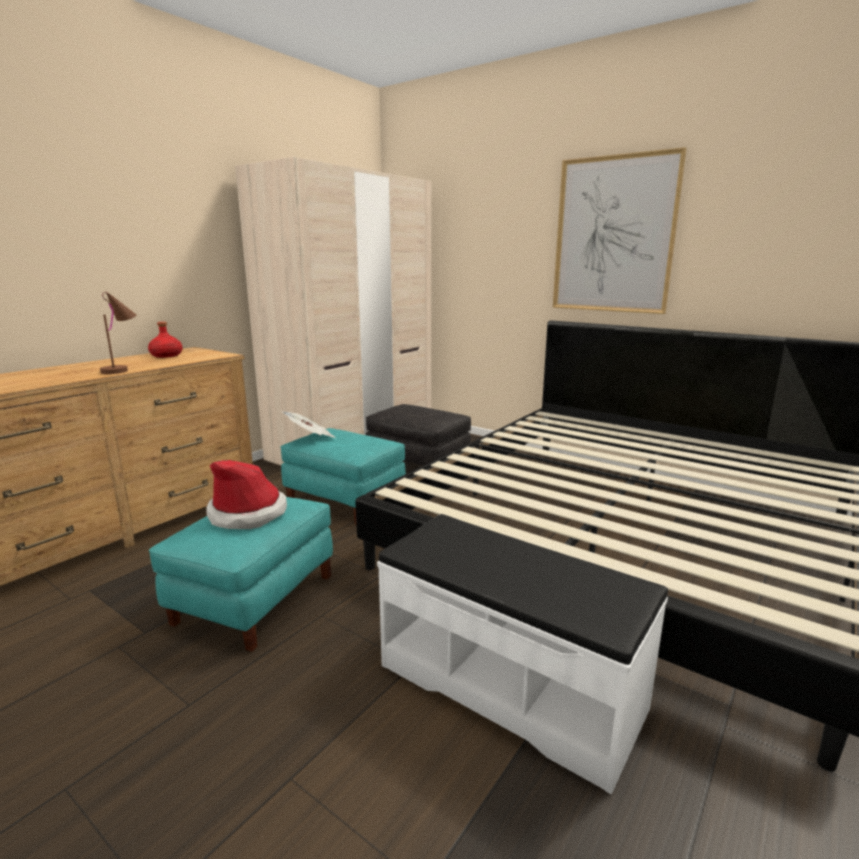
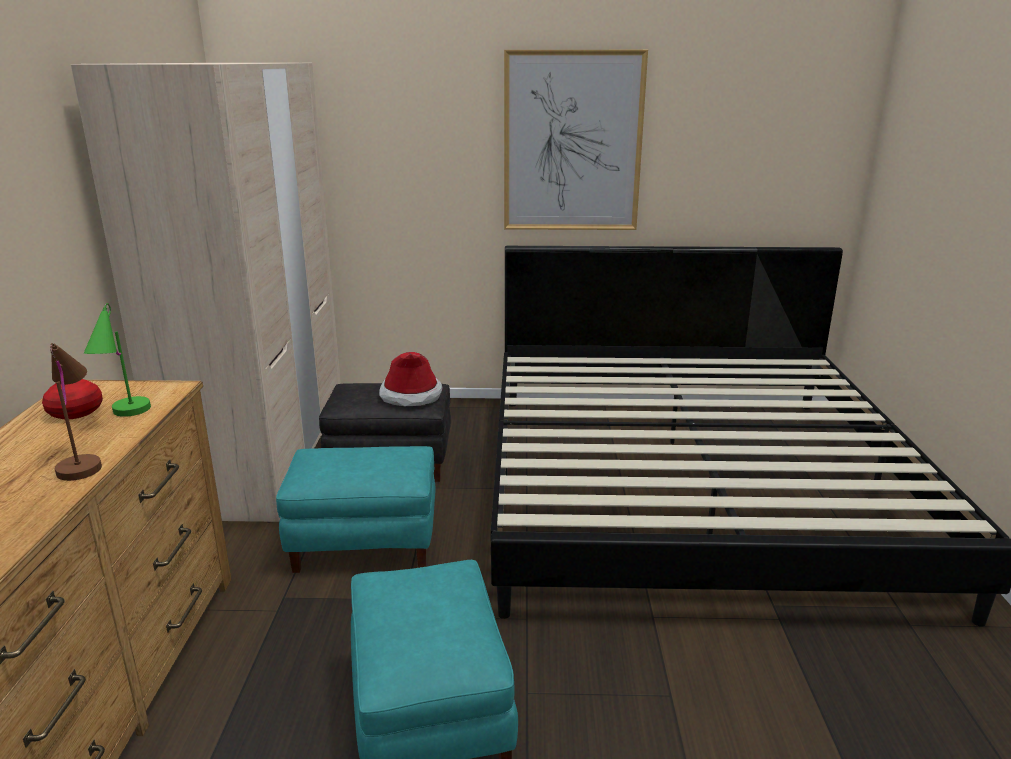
camera: 35 degrees left, 5 degrees up
(179, 360) = (125, 416): none -> green table lamp
(248, 513) = (419, 610): hat -> hat (411, 395)
(310, 437) = (311, 473): newspaper -> none
(509, 685) = (760, 671): white bench -> none

